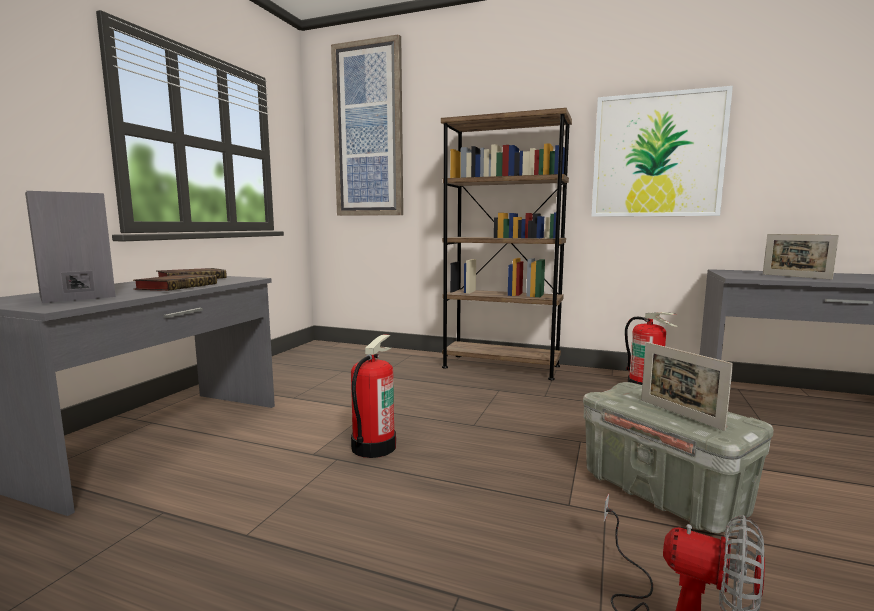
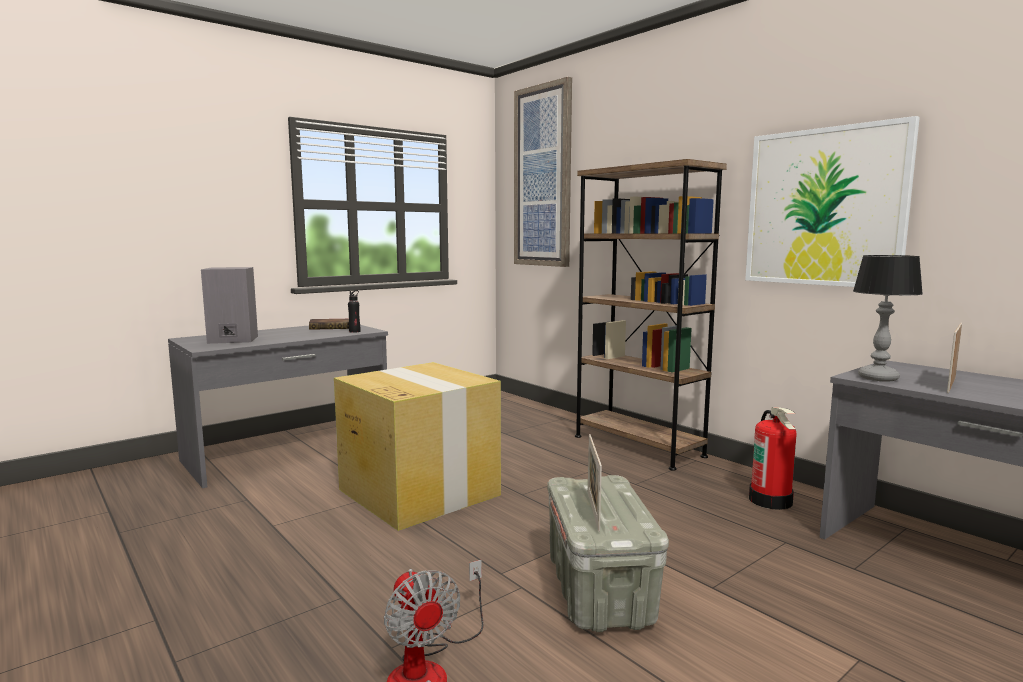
camera: 30 degrees right, 0 degrees up
(178, 287) = (304, 336): book -> none
(232, 280) = (354, 331): none -> black bottle
(373, 446) = (418, 491): fire extinguisher -> cardboard box
(751, 277) = (877, 378): none -> table lamp
(796, 276) = (951, 385): picture frame -> picture frame turned 45 degrees clockwise

